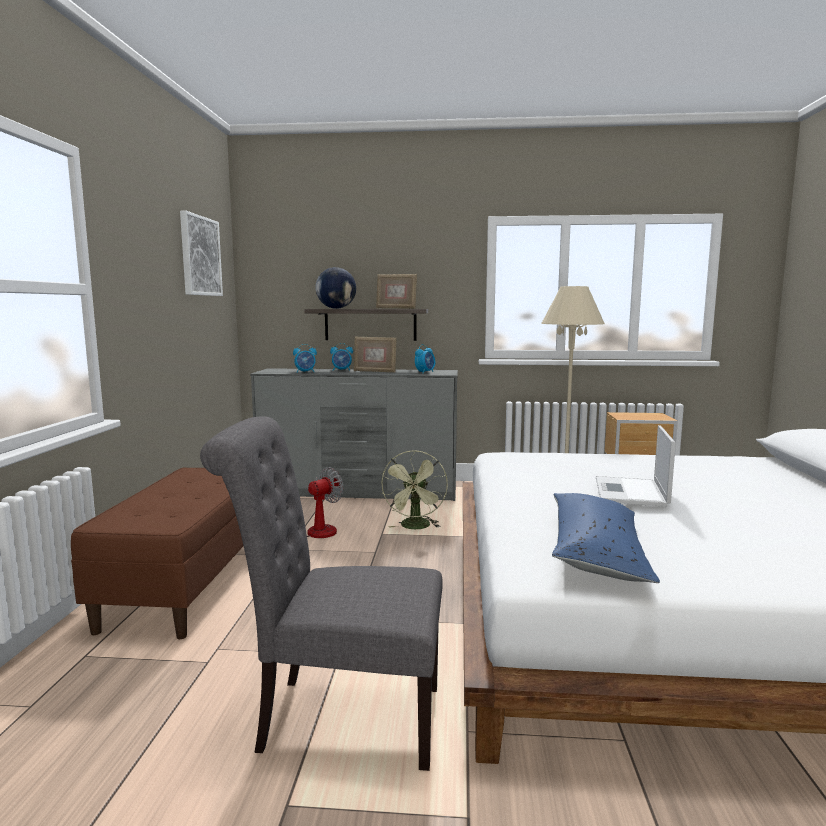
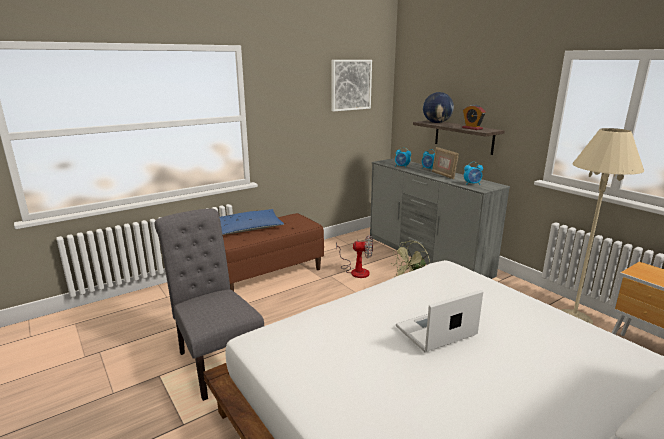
camera: 50 degrees right, 10 degrees up
(396, 308) = (472, 128): picture frame -> alarm clock
(597, 552) = (307, 349): blue pillow -> blue pillow (248, 229)

